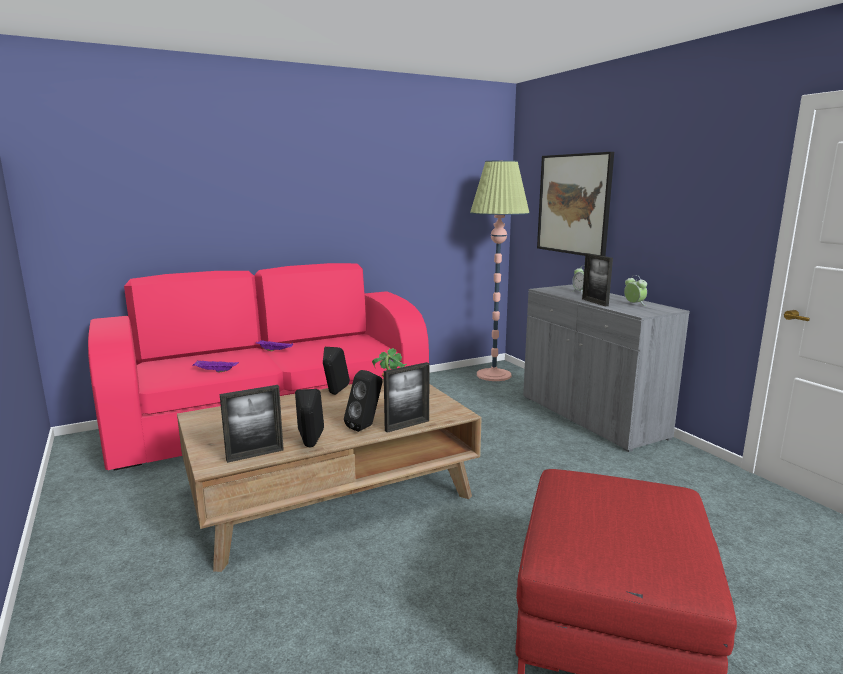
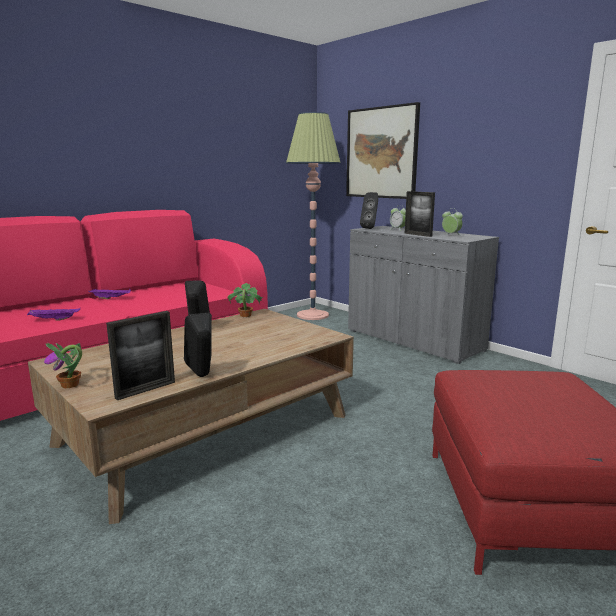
camera: 15 degrees left, 0 degrees up
(198, 442) = (70, 385): none -> potted plant
(366, 427) = (249, 354): black speaker -> black speaker (370, 228)
(407, 426) = (289, 349): picture frame -> none

